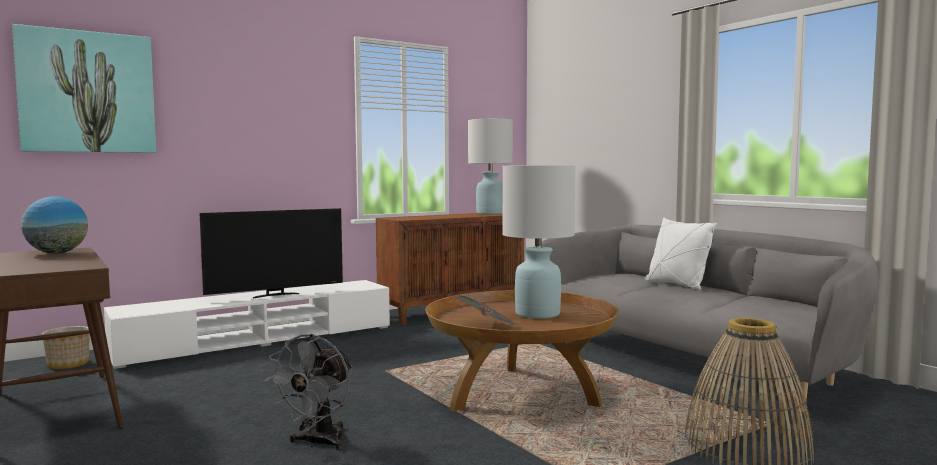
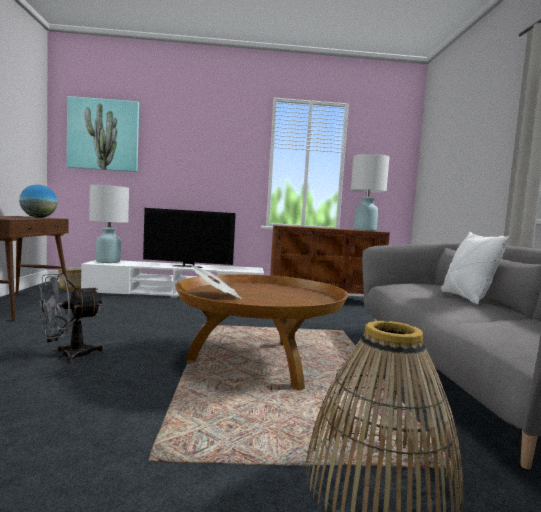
camera: 30 degrees right, 0 degrees up
(537, 314) = (282, 296): white table lamp -> white table lamp (108, 261)

